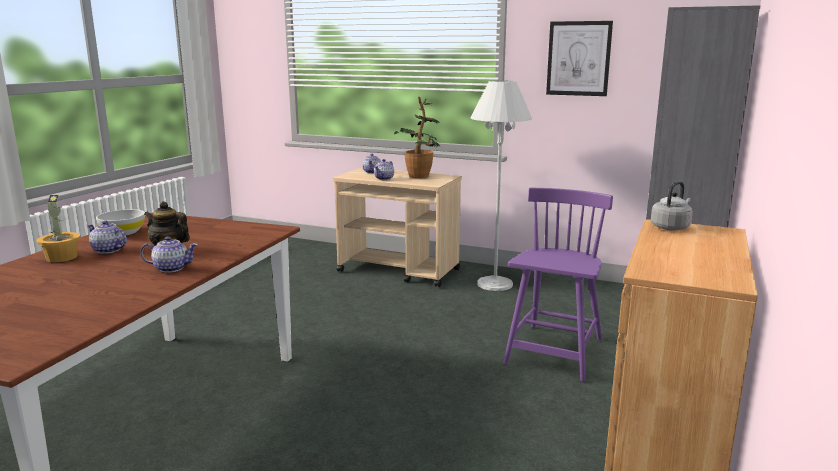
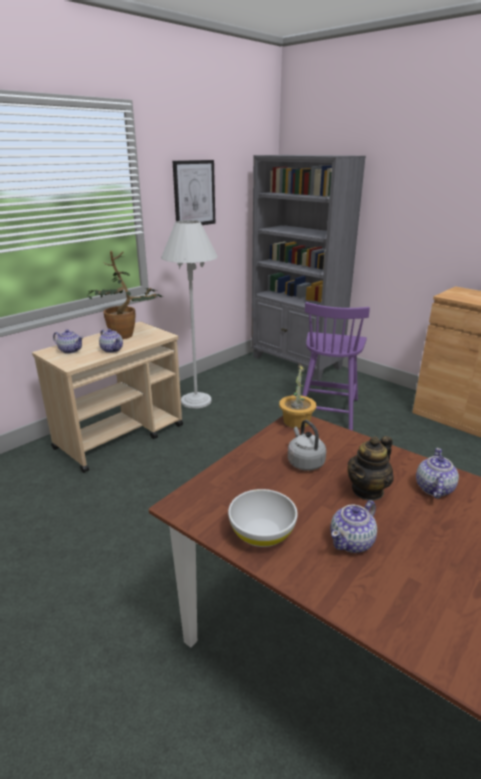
camera: 70 degrees left, 10 degrees up
(62, 257) = (380, 588): potted plant -> potted plant (296, 421)
(554, 352) = (328, 410): purple chair -> purple chair turned 120 degrees counterclockwise
(671, 227) = (454, 295): grey kettle -> grey kettle (304, 462)

